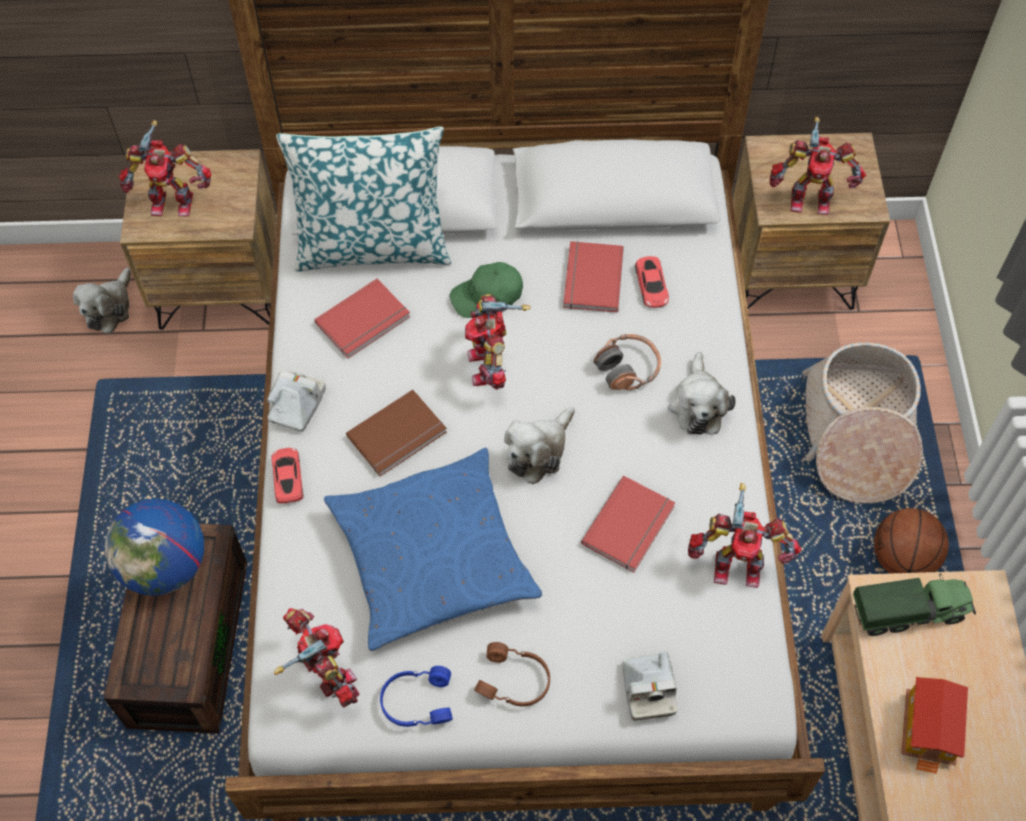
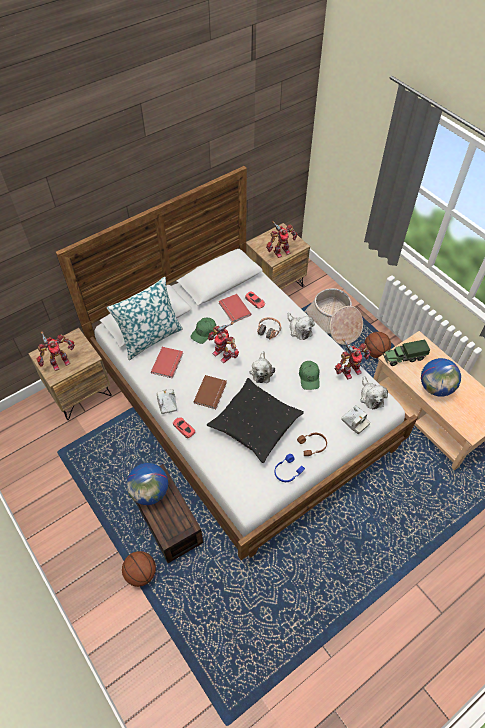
camera: 35 degrees left, 5 degrees down
(67, 713) = (140, 573): none -> basketball
(109, 308) = (40, 424): plush toy -> plush toy (371, 397)
(325, 673) = (251, 482): toy robot -> none
(432, 557) = (255, 424): blue pillow -> black pillow
(631, 526) = (309, 377): red book -> green cap
(909, 612) = (403, 358): toy truck -> toy truck turned 150 degrees counterclockwise
(929, 730) = (436, 388): toy house -> globe

